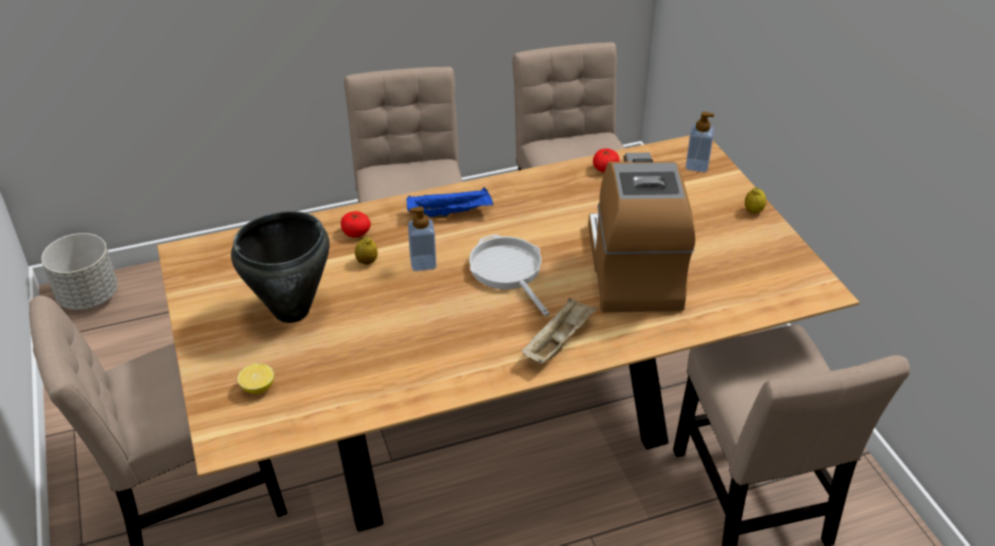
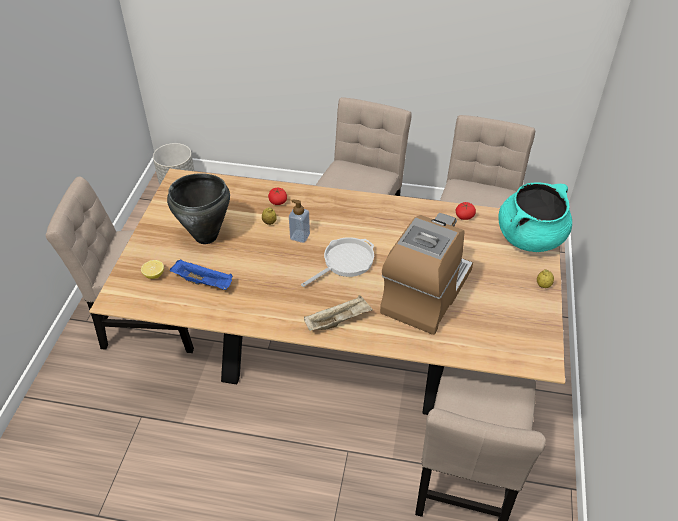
camera: 30 degrees right, 5 degrees up
(451, 213) = (342, 210): blue tray -> blue tray (204, 282)
(507, 271) = (345, 262): frying pan -> frying pan turned 45 degrees clockwise
(697, 166) = (530, 237): soap dispenser -> turquoise cooking pot

